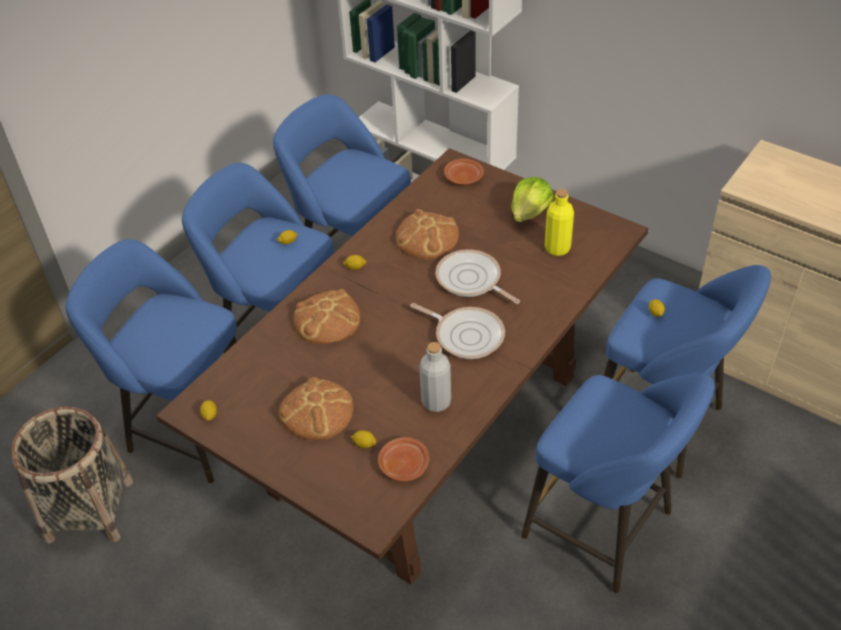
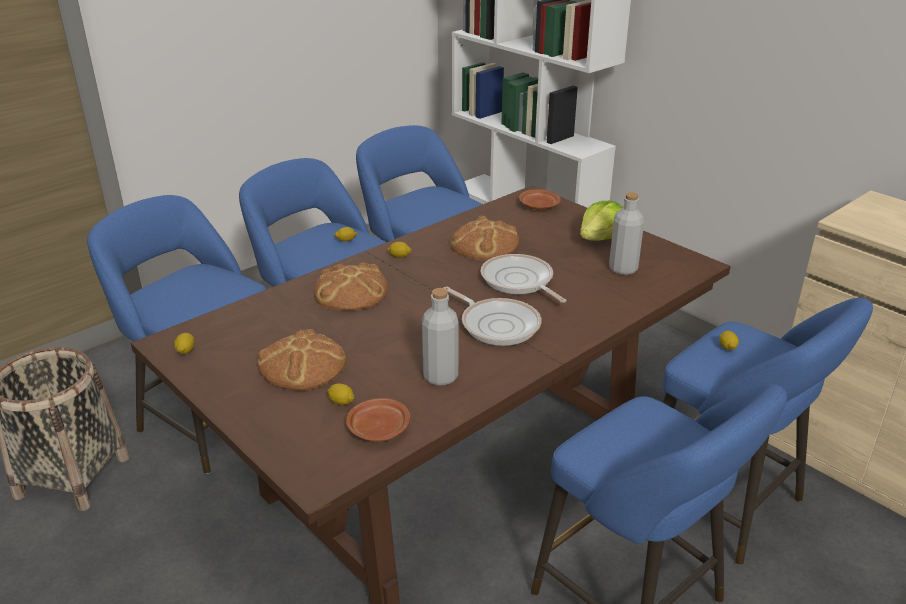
camera: 10 degrees right, 15 degrees down
(557, 248) = (623, 269): yellow bottle -> grey bottle

